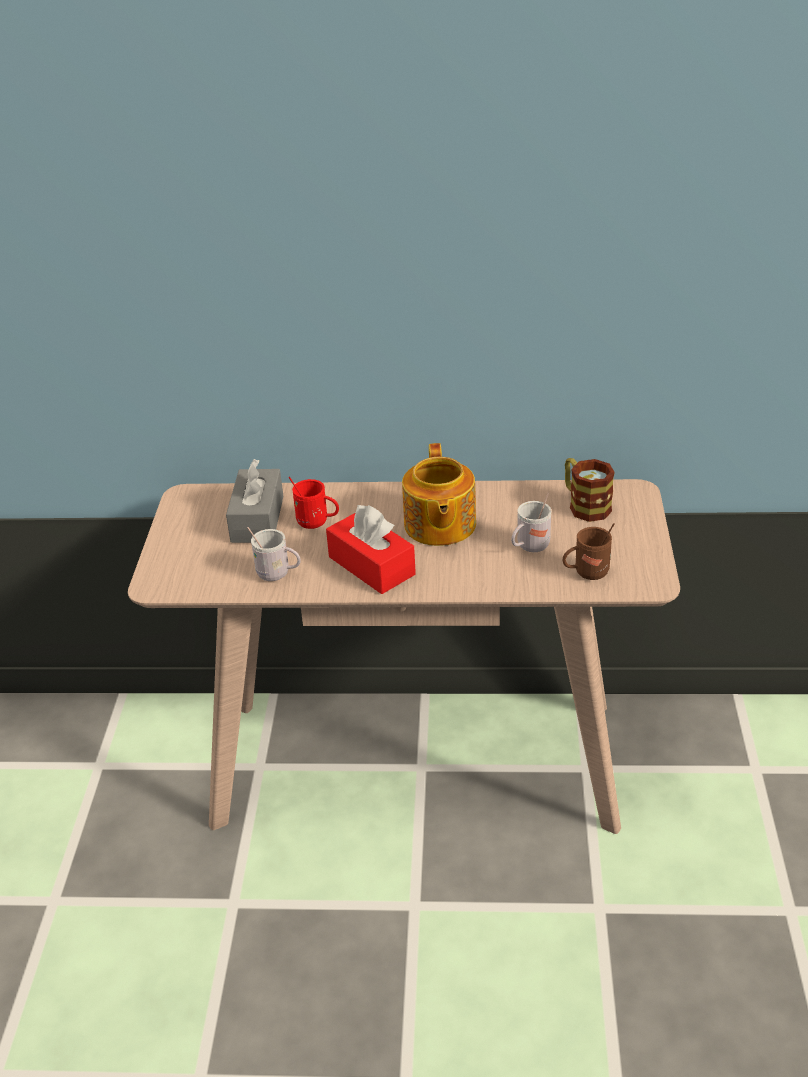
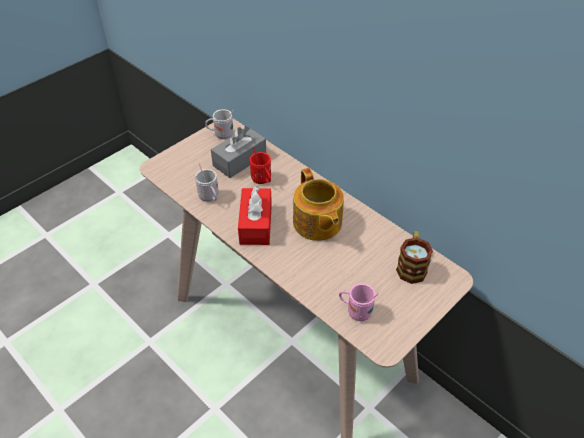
camera: 40 degrees right, 10 degrees up
(439, 525) = (317, 223): teapot -> teapot turned 60 degrees counterclockwise
(529, 547) = (346, 271): white mug -> white mug (221, 135)
(586, 573) = (355, 311): brown mug -> pink mug

